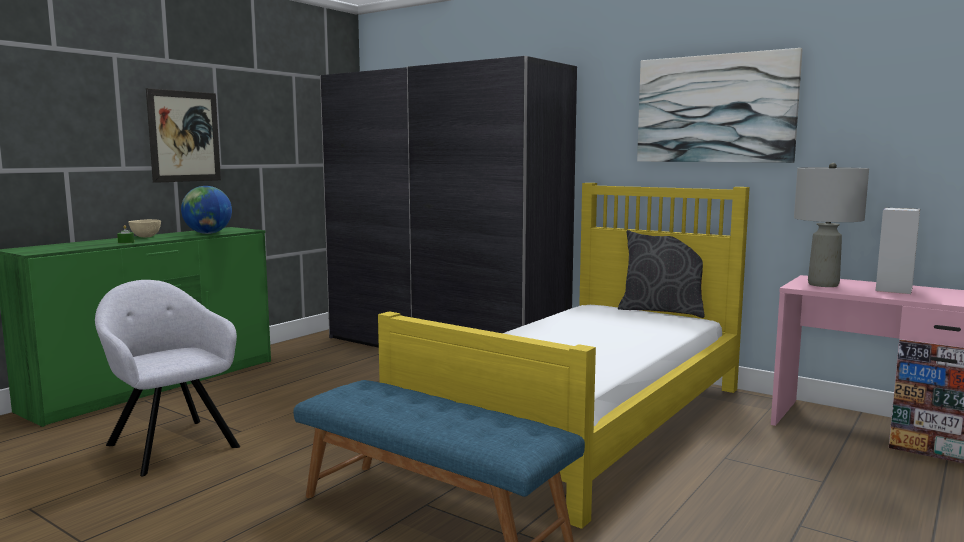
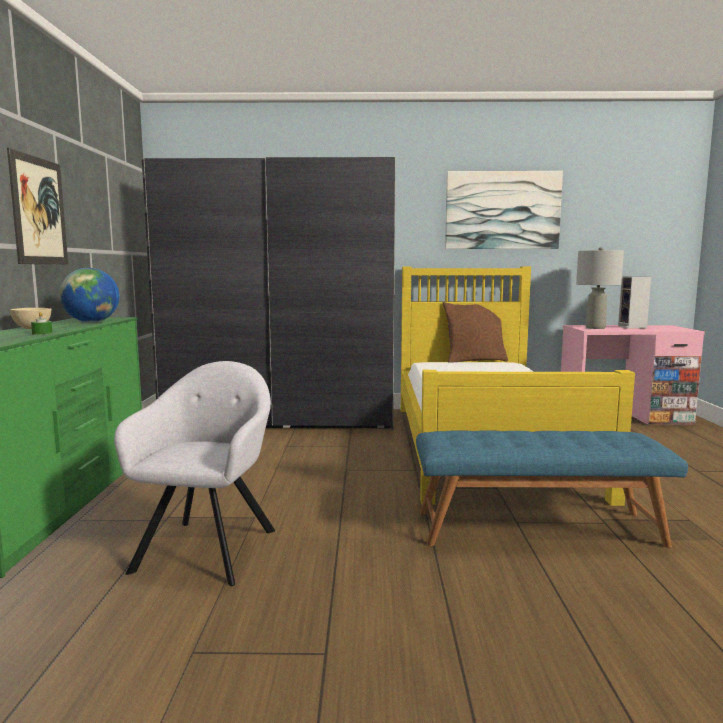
camera: 35 degrees left, 0 degrees up
(170, 444) = (209, 547): grey armchair -> grey armchair turned 90 degrees clockwise
(662, 311) = (474, 360): grey pillow -> brown pillow

